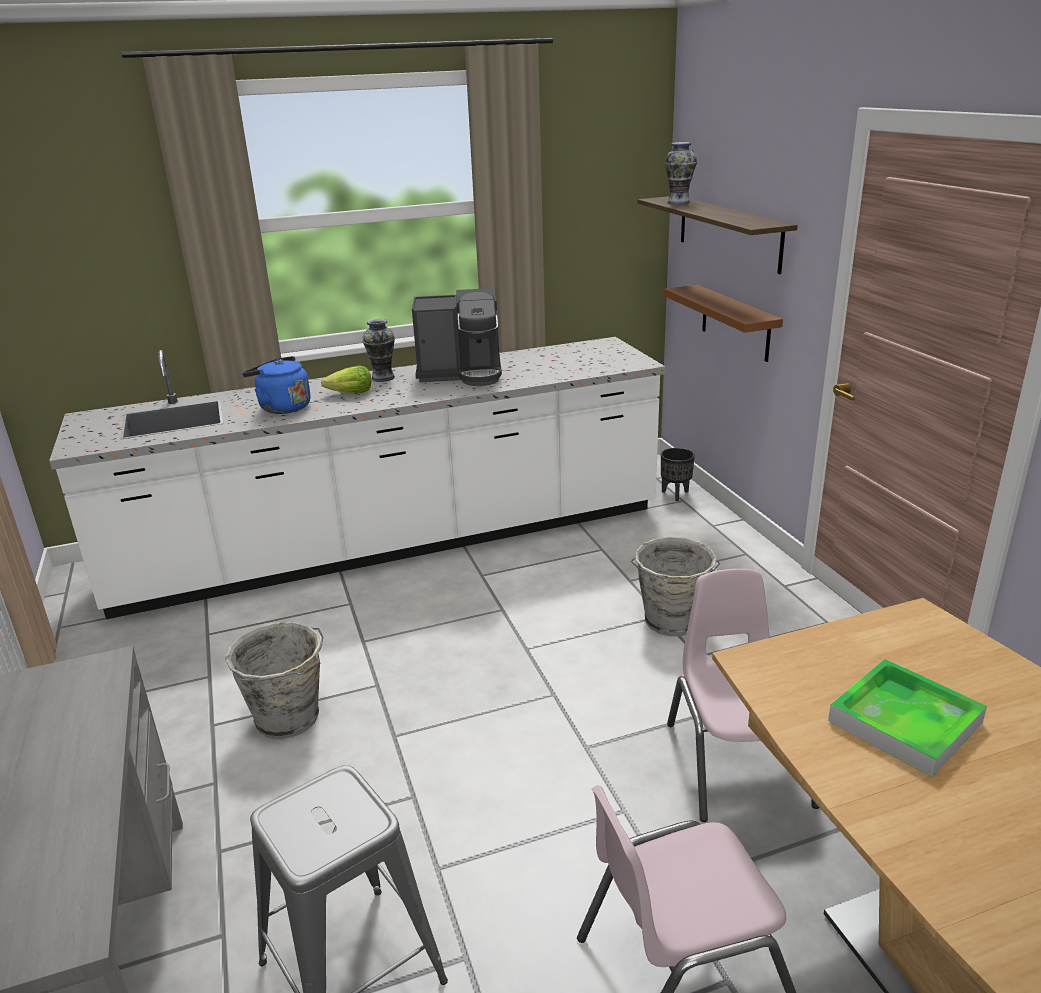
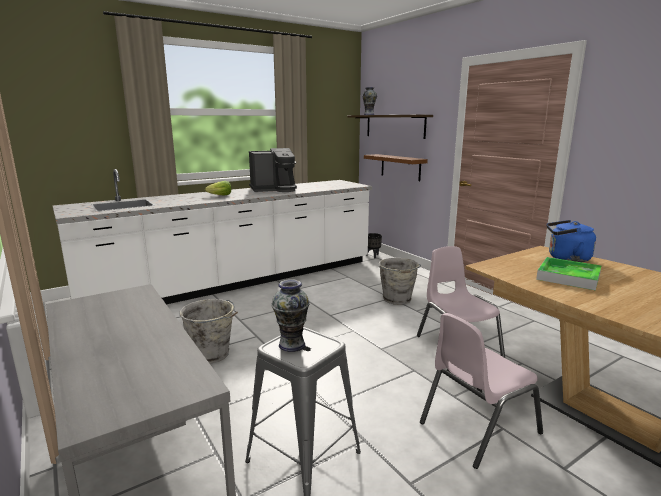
camera: 15 degrees left, 10 degrees down
(282, 407) = (185, 200): blue kettle -> blue kettle (566, 258)
(383, 377) = (233, 191): vase -> vase (292, 345)

